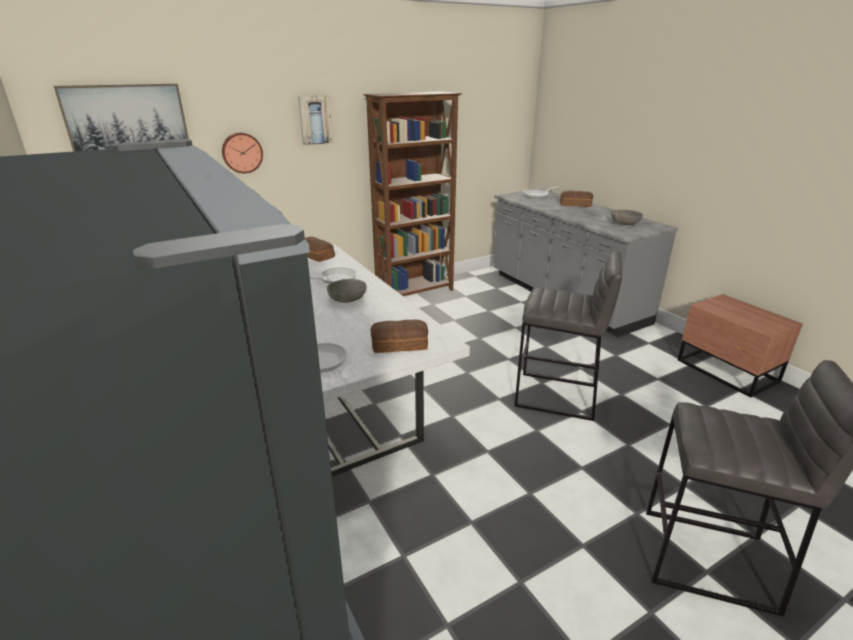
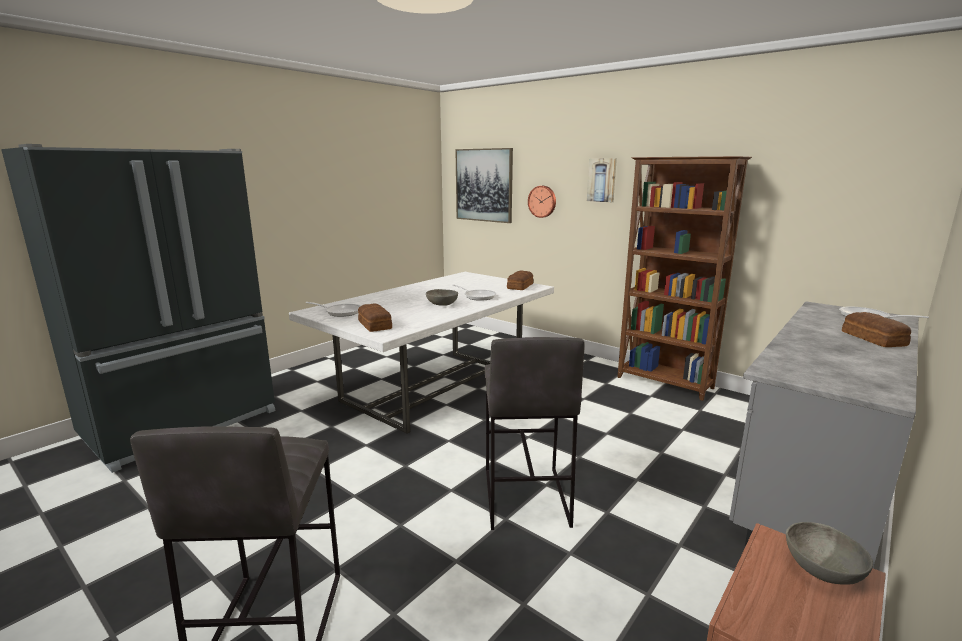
camera: 70 degrees right, 10 degrees down
(625, 224) = (833, 370): grey bowl -> grey bowl (822, 569)

